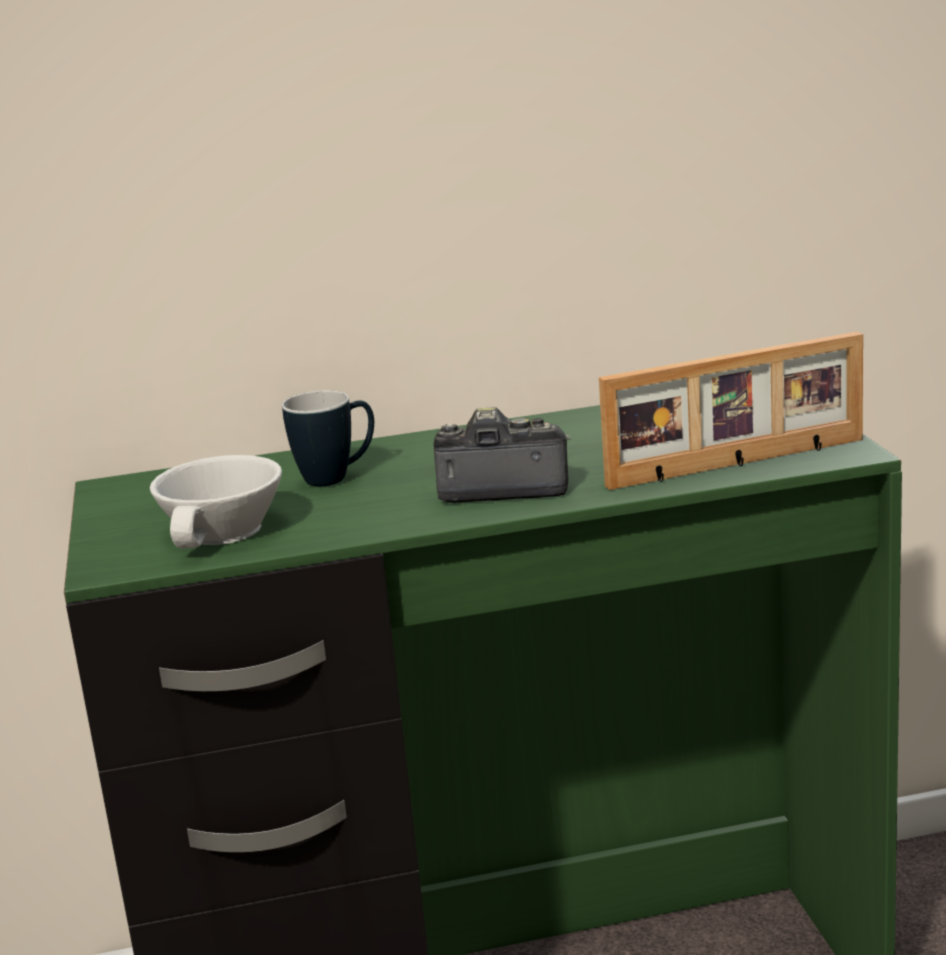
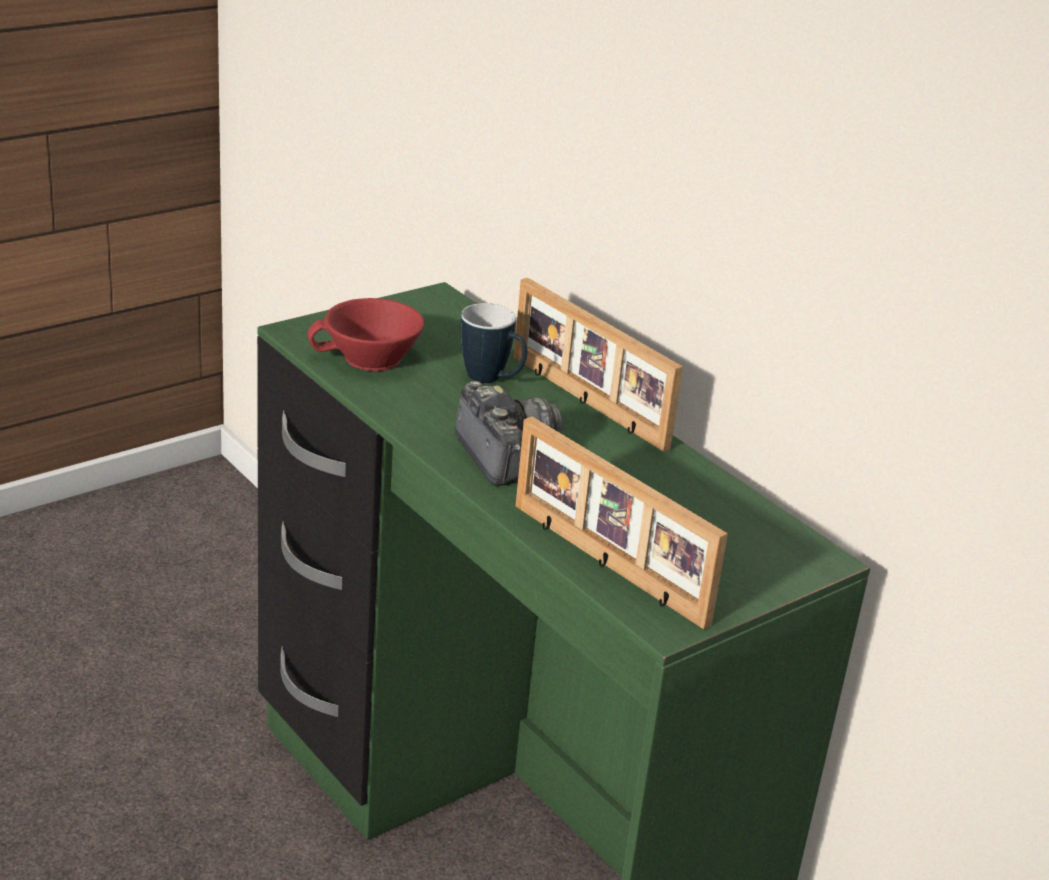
camera: 60 degrees right, 10 degrees up
(226, 532) = (369, 359): white cup -> red cup
(423, 442) = (586, 402): none -> picture frame

